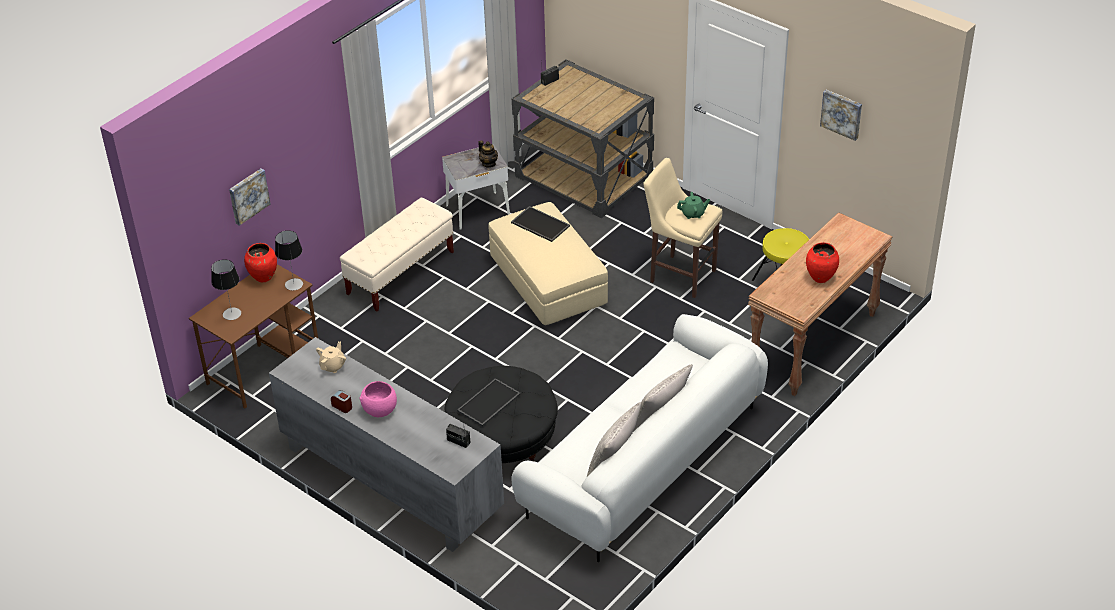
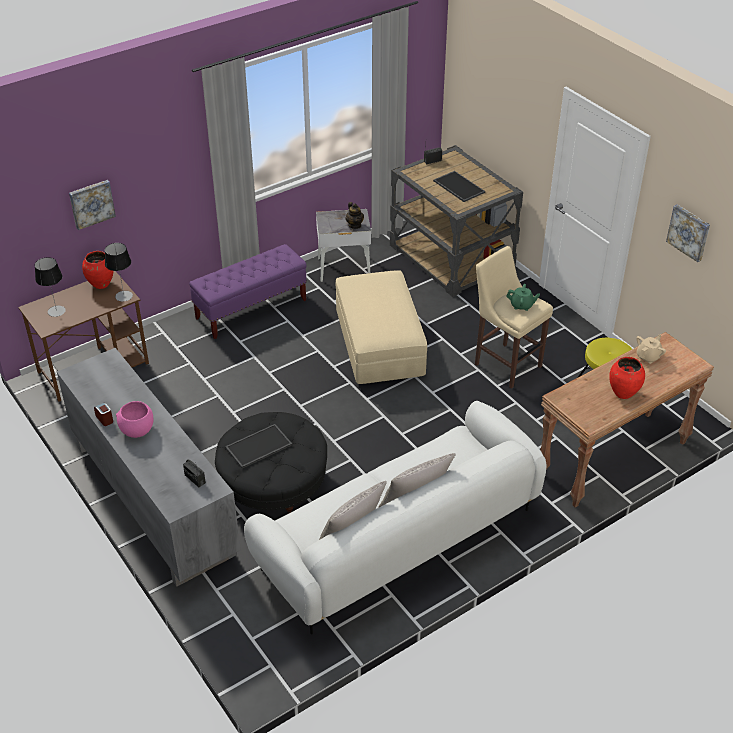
camera: 15 degrees right, 0 degrees up
(333, 366) = (116, 378): beige teapot -> beige teapot (648, 356)
(401, 273) = (251, 309): beige bench -> purple bench
(539, 224) = (379, 288): tray -> tray (458, 186)

